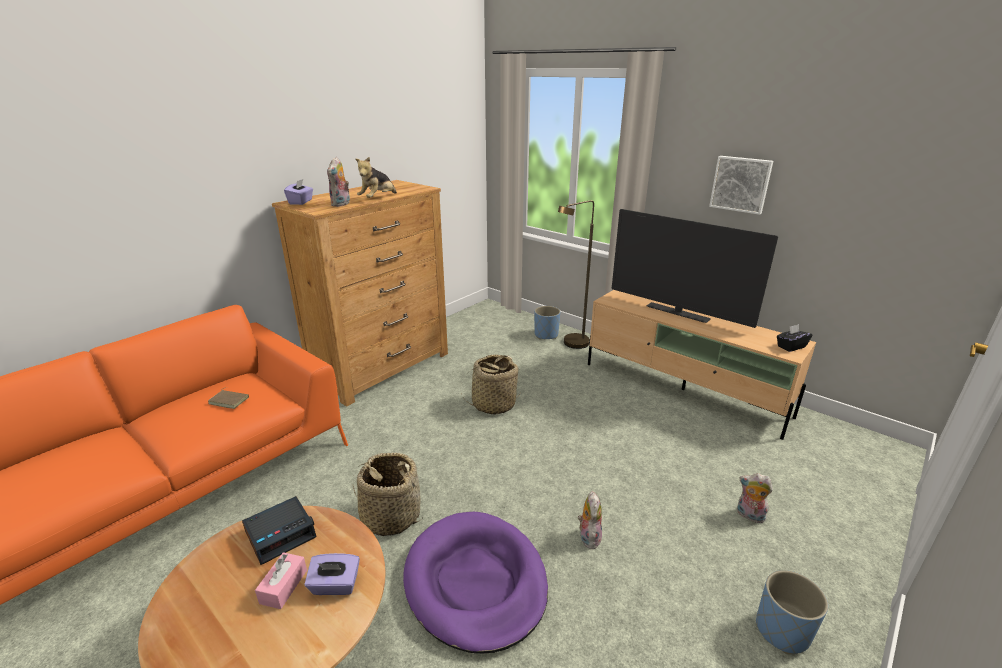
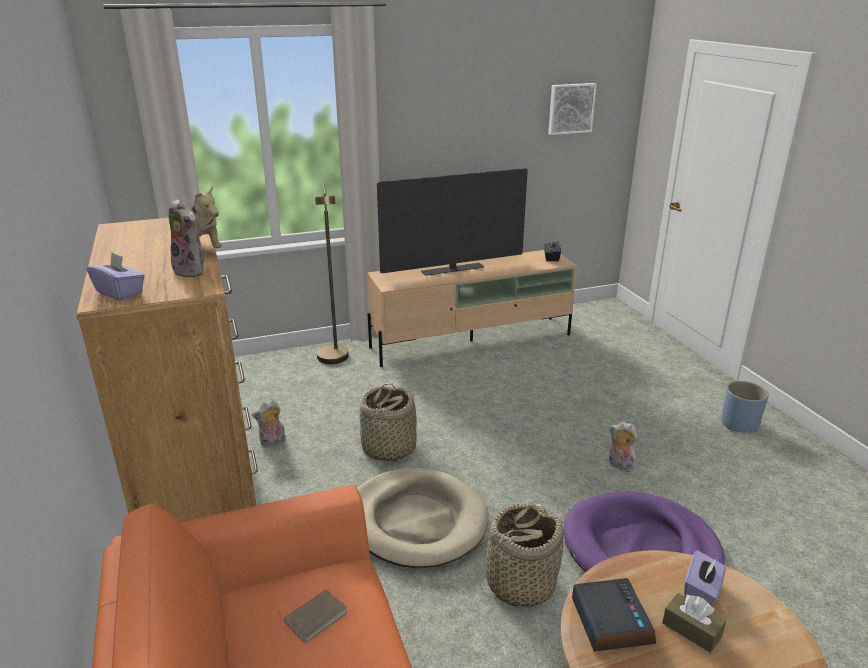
camera: 60 degrees left, 0 degrees up
(283, 586) = (691, 629): pink tissue box -> brown tissue box
(425, 444) = (416, 521): none -> beige dog bed
(546, 335) = (293, 366): blue planter -> none
(741, 184) = (460, 131): picture -> picture (570, 108)
(749, 515) = (637, 386): plush toy -> plush toy (272, 443)

